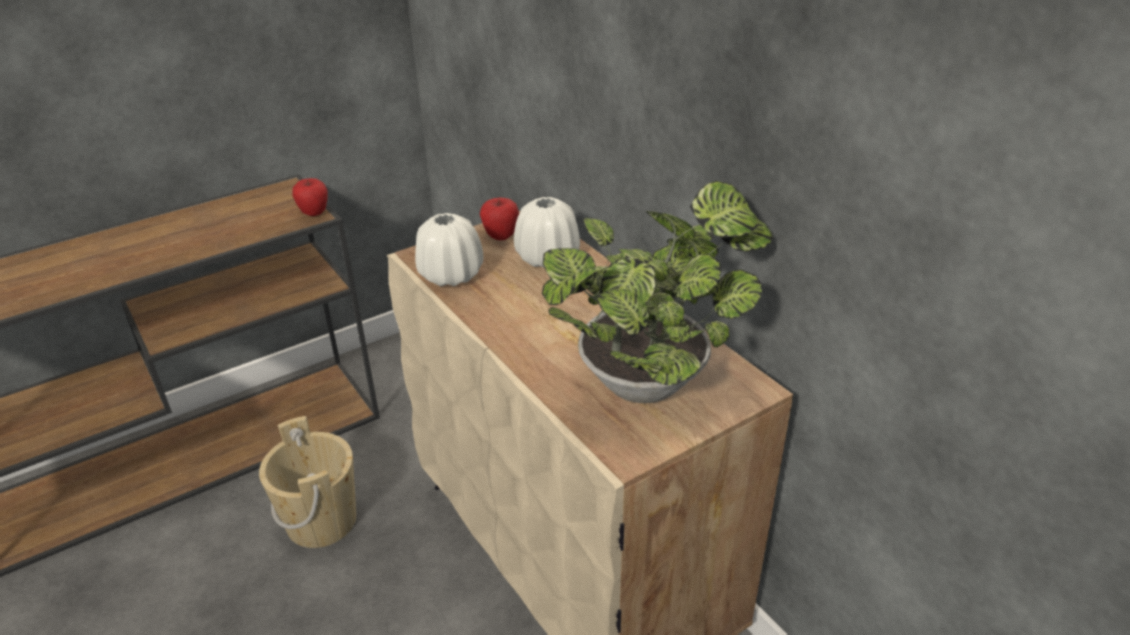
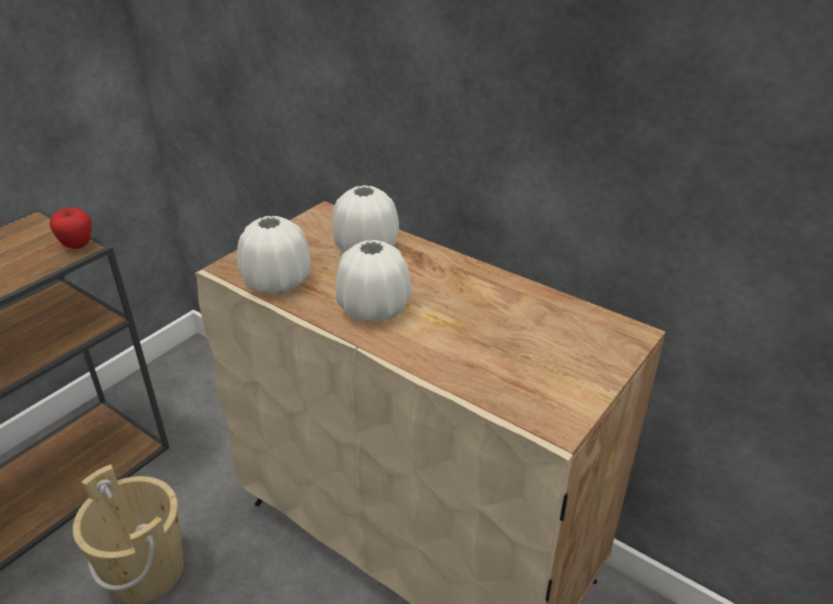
camera: 20 degrees left, 0 degrees up
(501, 236) = (307, 235): apple -> none
(521, 316) = (373, 308): none -> white vase
(650, 379) = (534, 344): potted plant -> none

